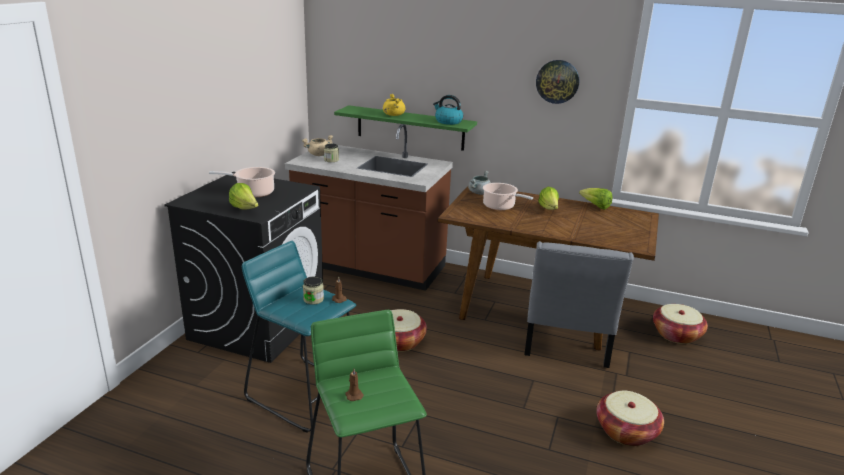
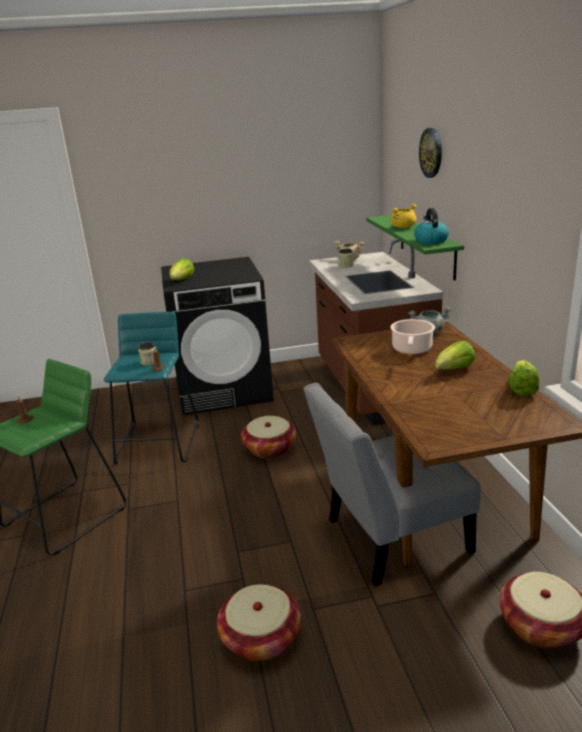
camera: 60 degrees right, 0 degrees up
(253, 192) = (216, 272): cooking pot -> none
(557, 81) = (521, 199): wall clock -> wall clock (431, 152)

